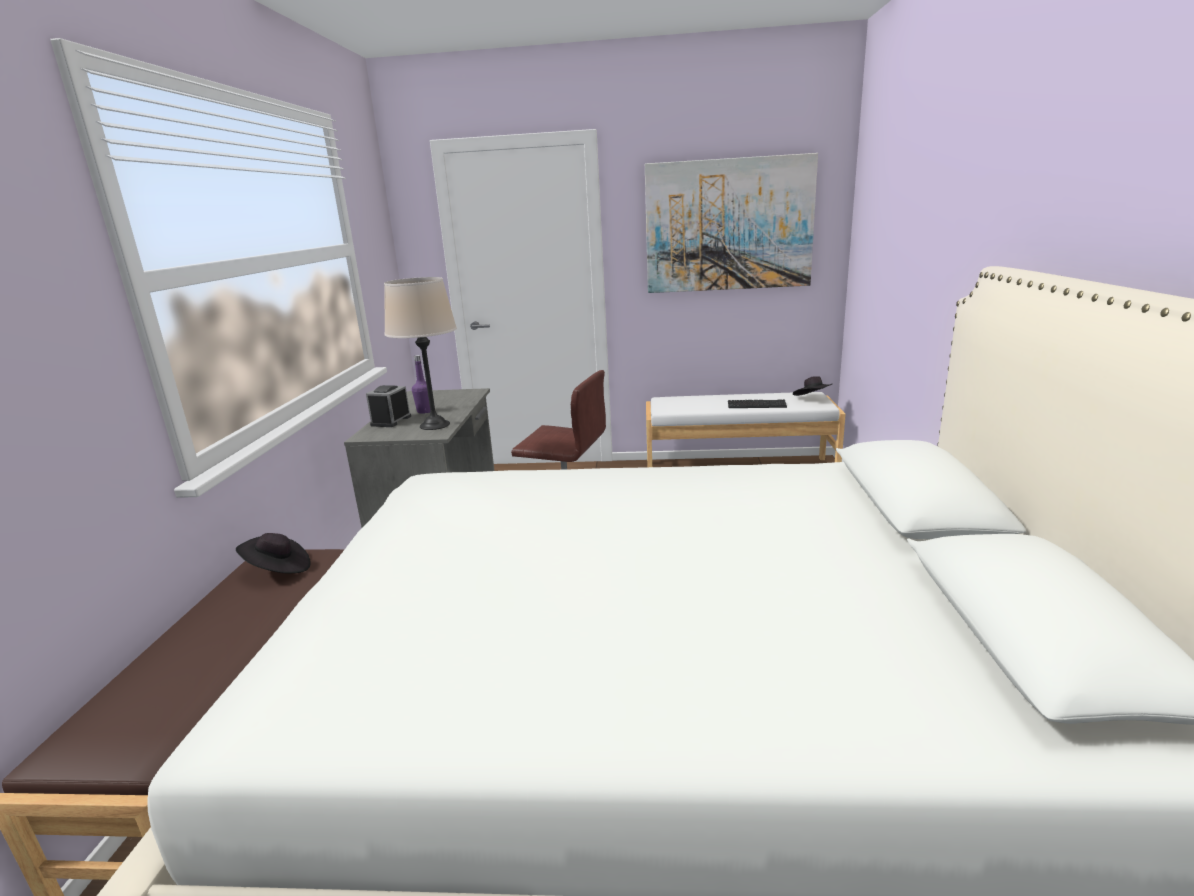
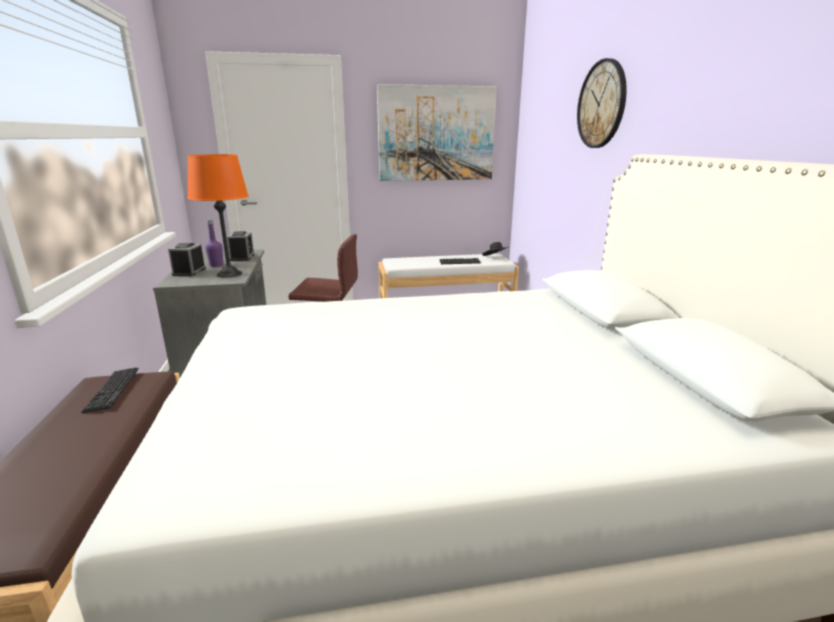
camera: 15 degrees left, 0 degrees up
(278, 570) = (112, 390): black hat -> keyboard
(435, 425) = (229, 274): beige table lamp -> orange table lamp
(459, 400) = (242, 257): none -> alarm clock
(954, 183) = (601, 104): none -> wall clock

